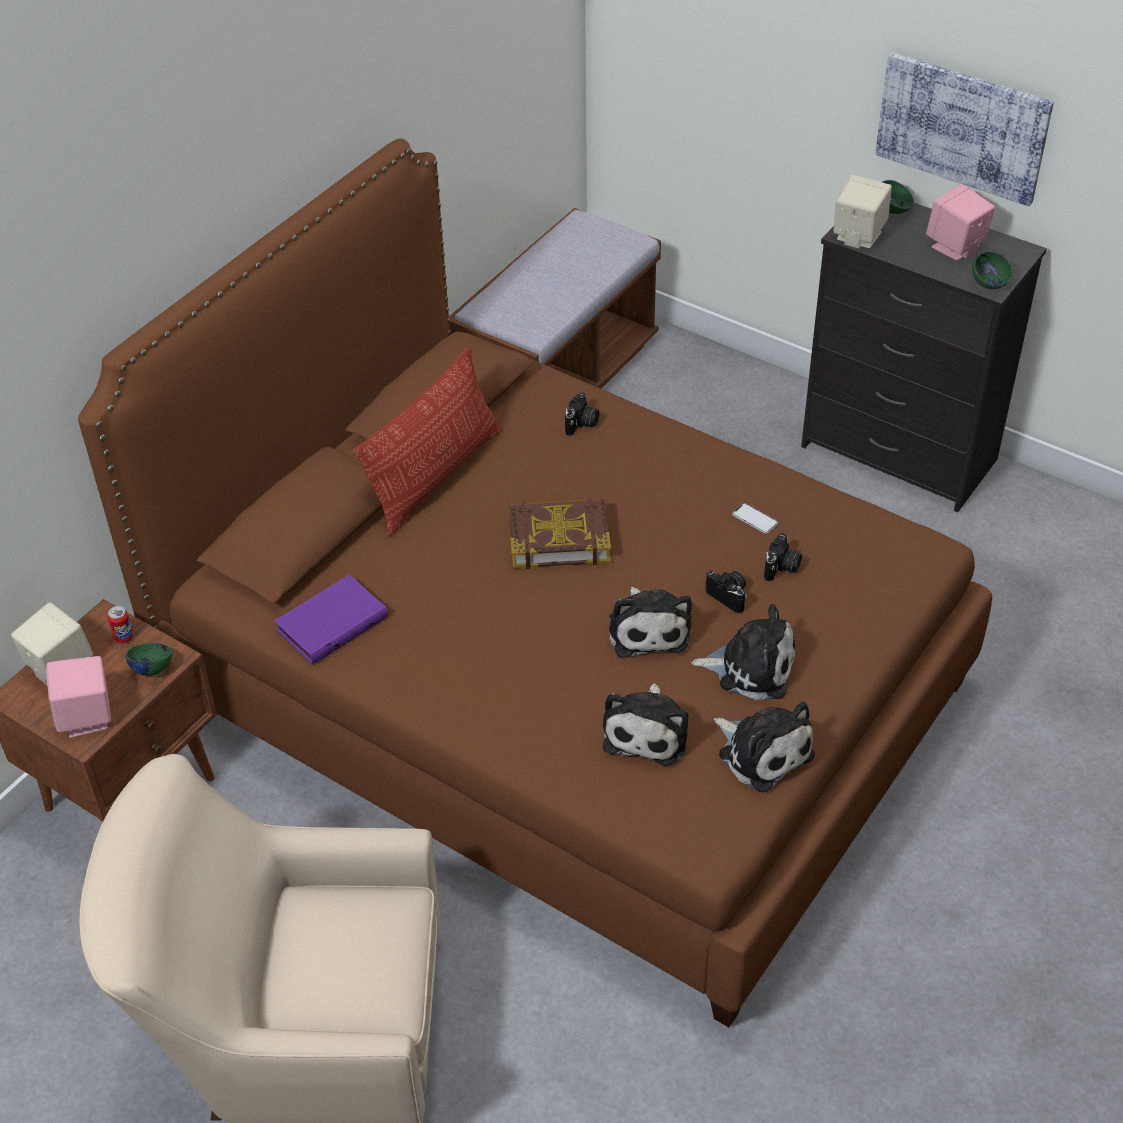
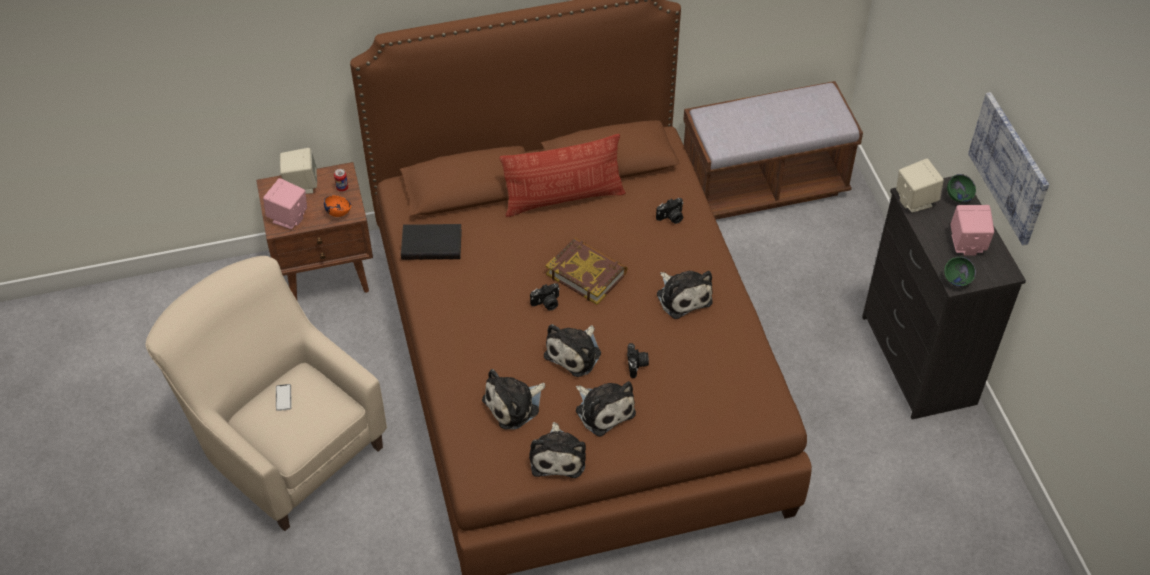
camera: 40 degrees right, 5 degrees up
(152, 668) = (338, 212): green bowl -> orange bowl
(331, 622) = (432, 243): purple book -> black book
(691, 494) = (682, 296): none -> plush toy
(754, 519) = (700, 333): phone -> phone (283, 398)
(782, 568) = (683, 369): camera -> camera (546, 303)

